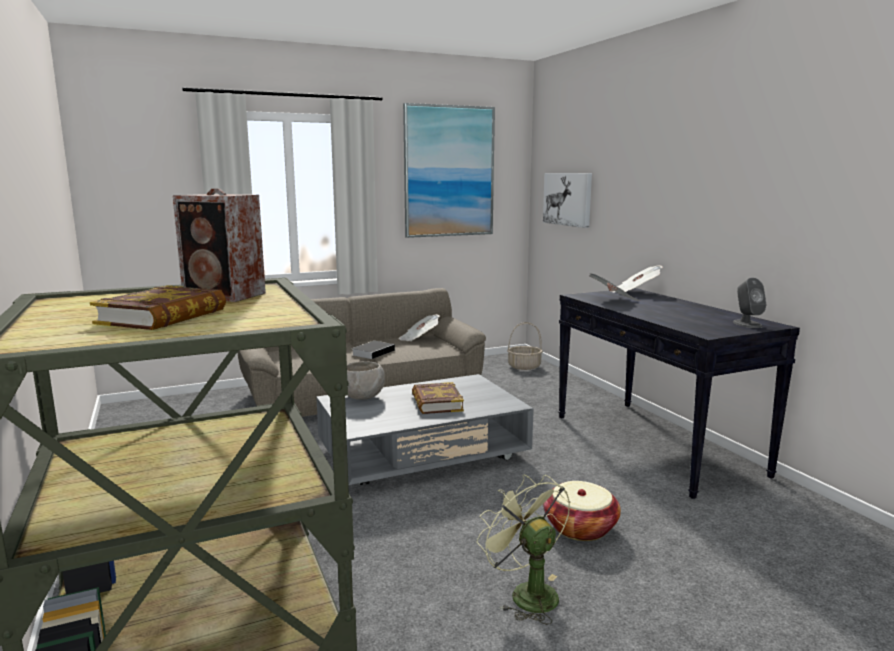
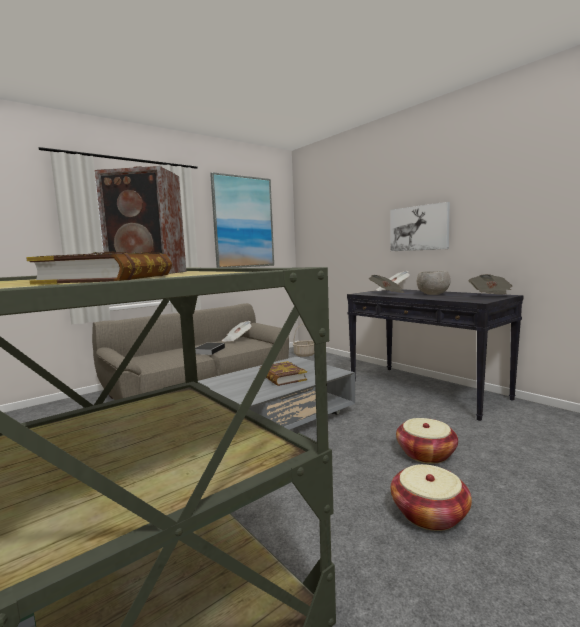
camera: 15 degrees left, 5 degrees down
(363, 397) = (221, 380): grey bowl -> grey bowl (433, 294)
(526, 593) = (429, 514): green fan -> basket
(568, 199) = (326, 237): picture -> picture (419, 228)
(747, 324) = (491, 296): grey speaker -> newspaper

